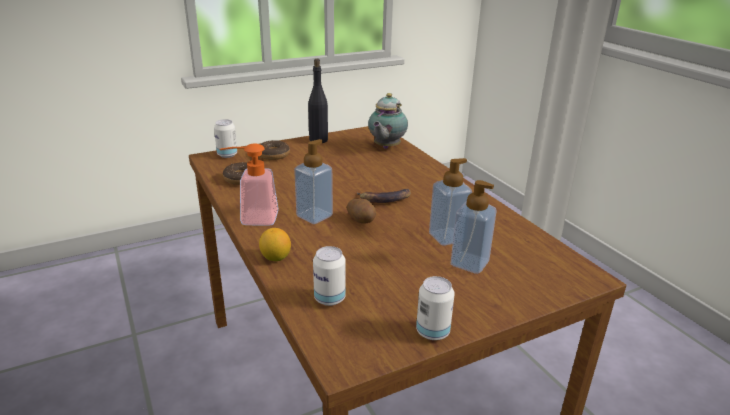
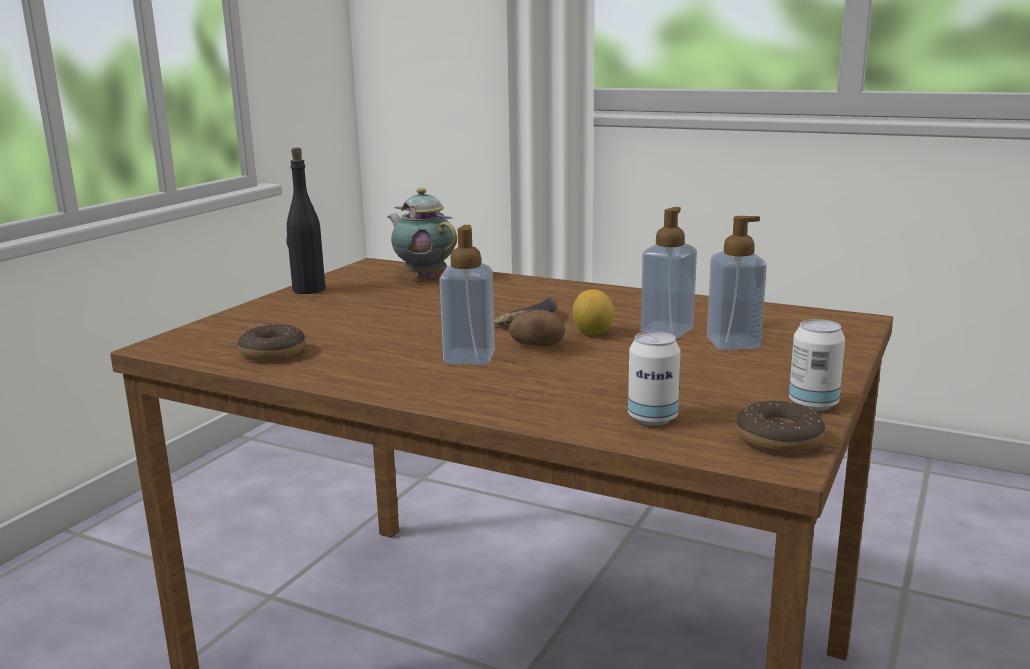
camera: 35 degrees left, 10 degrees down
(227, 155) = (188, 336): can -> none
(252, 218) = (383, 384): soap dispenser -> none
(273, 155) = (270, 318): donut -> donut (779, 440)
(276, 258) = (504, 408): lemon -> lemon (593, 333)
(385, 147) = (424, 276): teapot -> teapot turned 150 degrees clockwise

